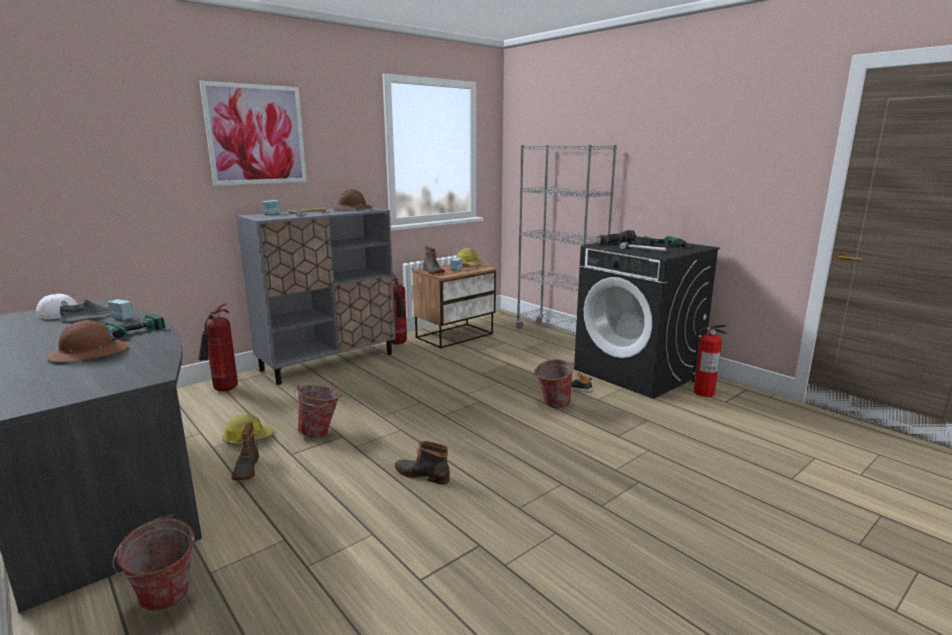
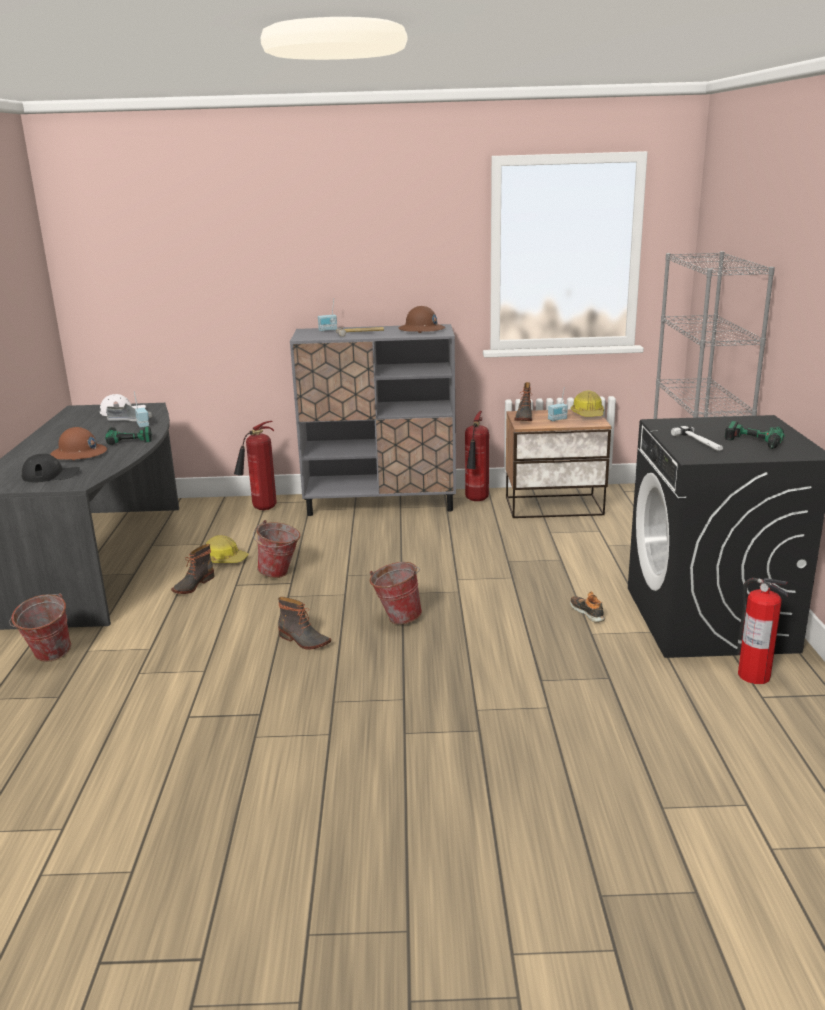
camera: 40 degrees right, 5 degrees up
(92, 377) = (51, 475): none -> black cap
(256, 135) = (324, 241): picture -> none
(423, 474) = (303, 641): boot -> boot turned 150 degrees clockwise
(552, 405) = (527, 621): bucket -> bucket (396, 618)
(615, 243) = (695, 424): flashlight -> none

